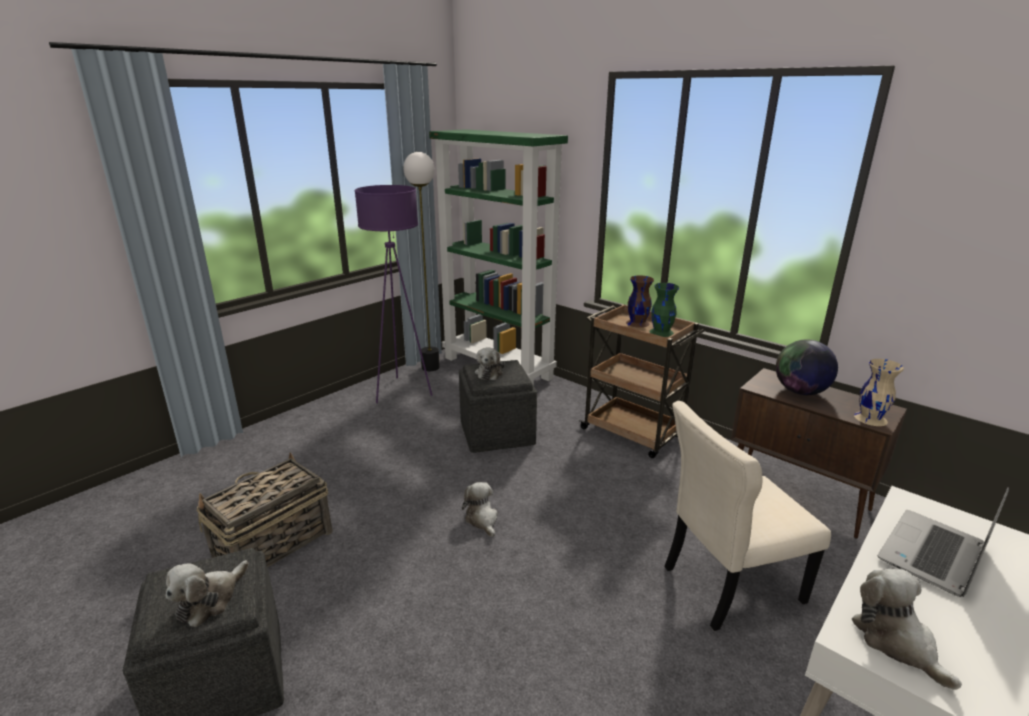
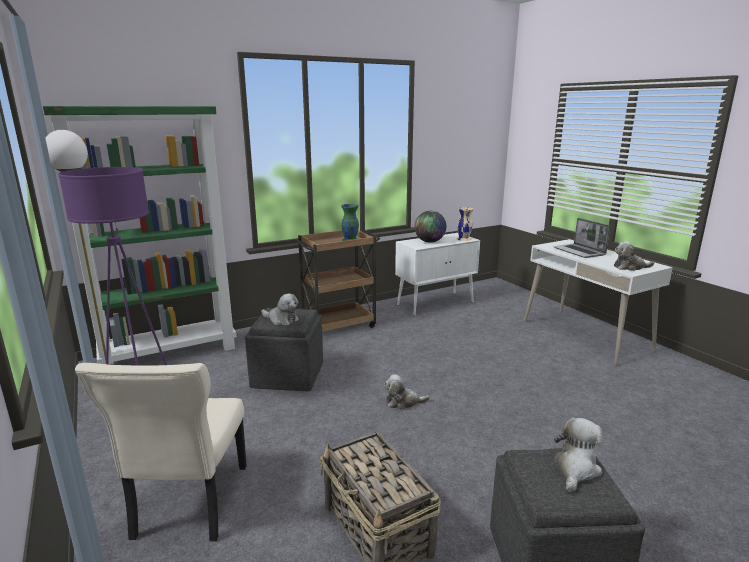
camera: 70 degrees left, 5 degrees down
(210, 600) = (576, 469): plush toy -> plush toy turned 105 degrees counterclockwise
(637, 323) = (327, 241): brown vase -> none
(727, 585) = (496, 339): beige chair -> beige chair (189, 504)
(797, 497) = (436, 303): brown cabinet -> white cabinet

